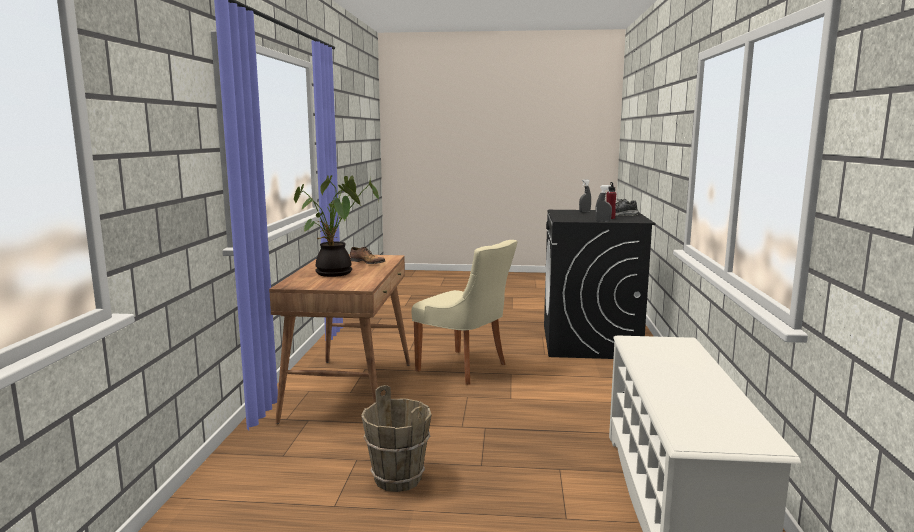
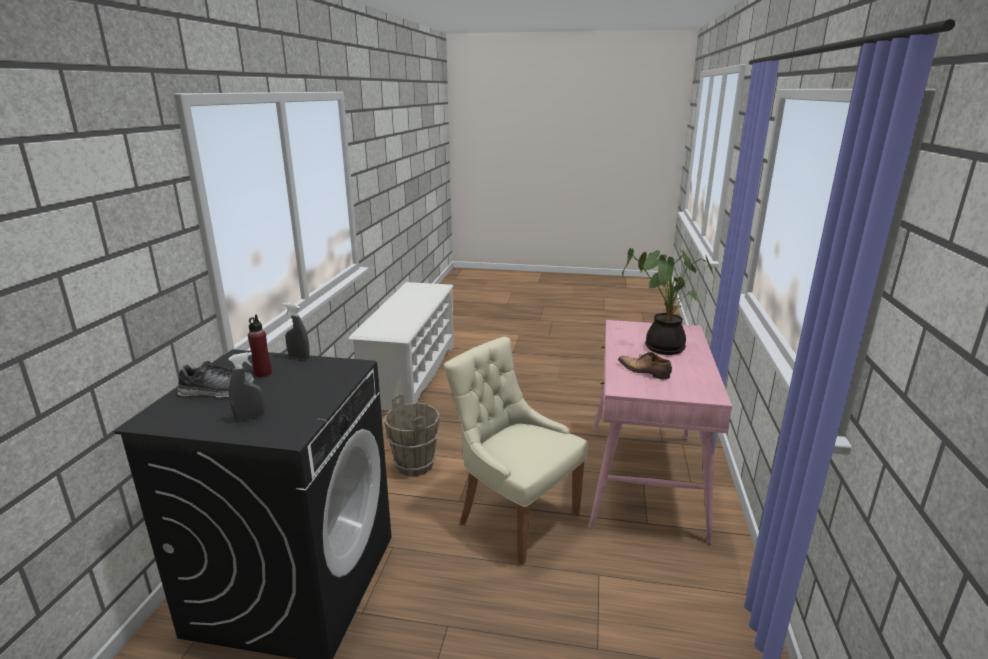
camera: 175 degrees left, 10 degrees up
(349, 390) = (645, 479): brown desk -> pink desk
(397, 479) = (570, 392): brown bucket -> brown bucket (415, 465)

